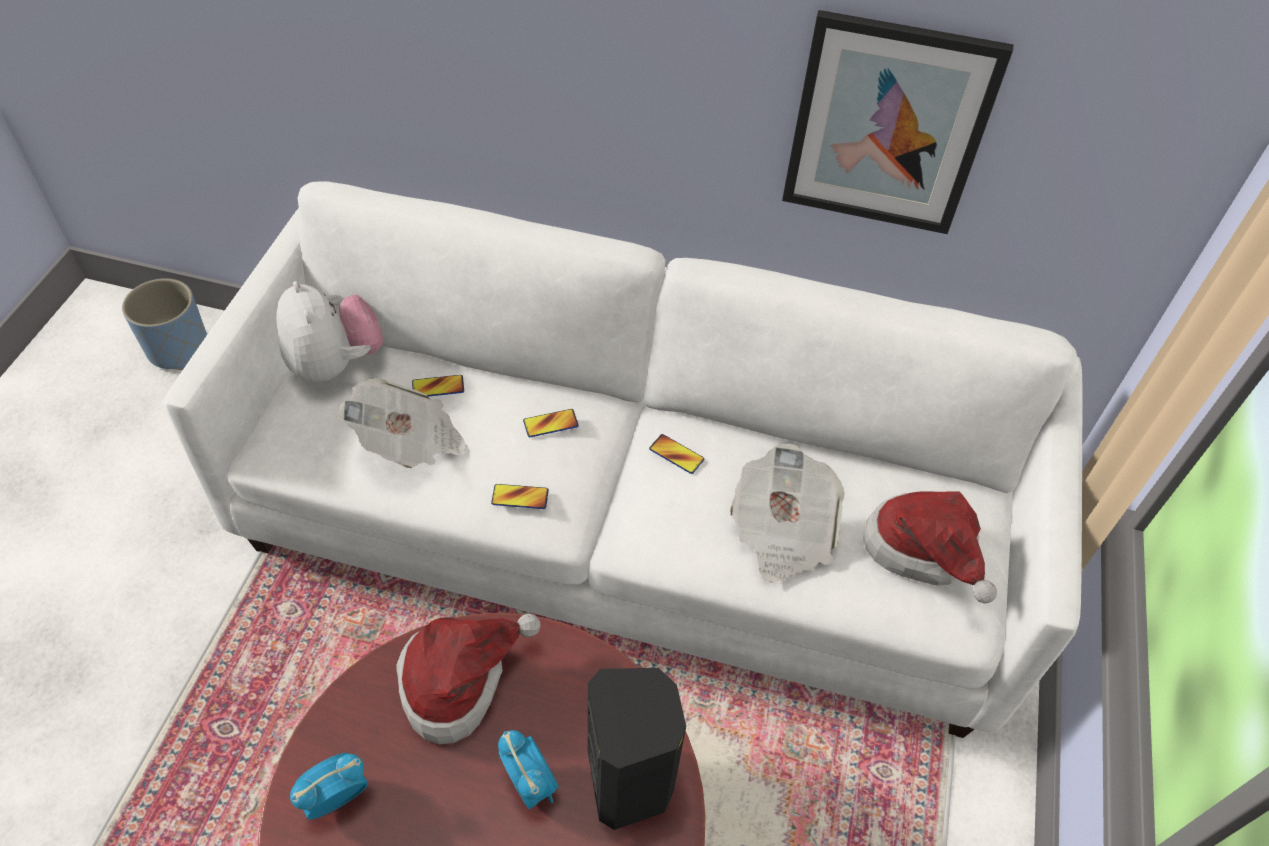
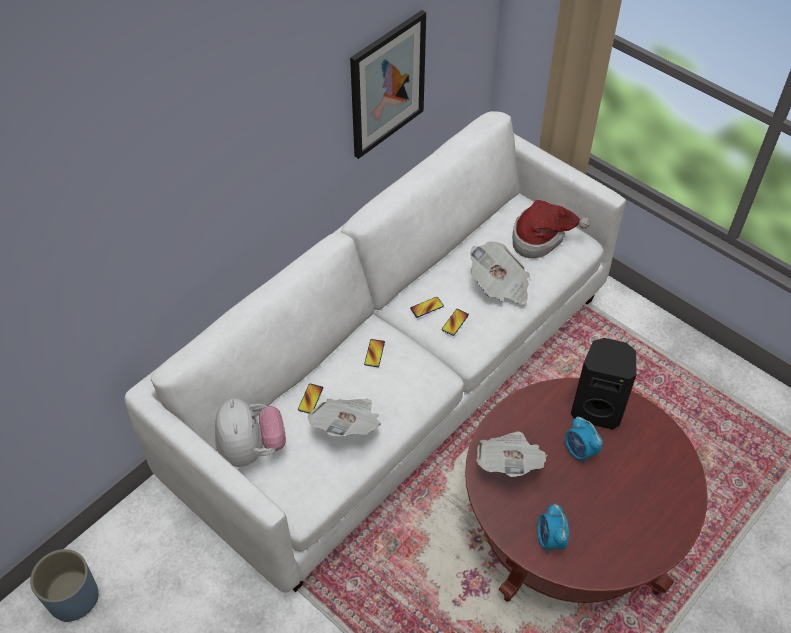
camera: 60 degrees left, 0 degrees up
(335, 363) = (251, 449): plush toy -> plush toy turned 75 degrees clockwise
(458, 682) = (509, 463): hat -> newspaper
(520, 497) = (417, 387): phone -> phone (455, 322)
(530, 783) = (580, 451): alarm clock -> alarm clock turned 120 degrees counterclockwise

